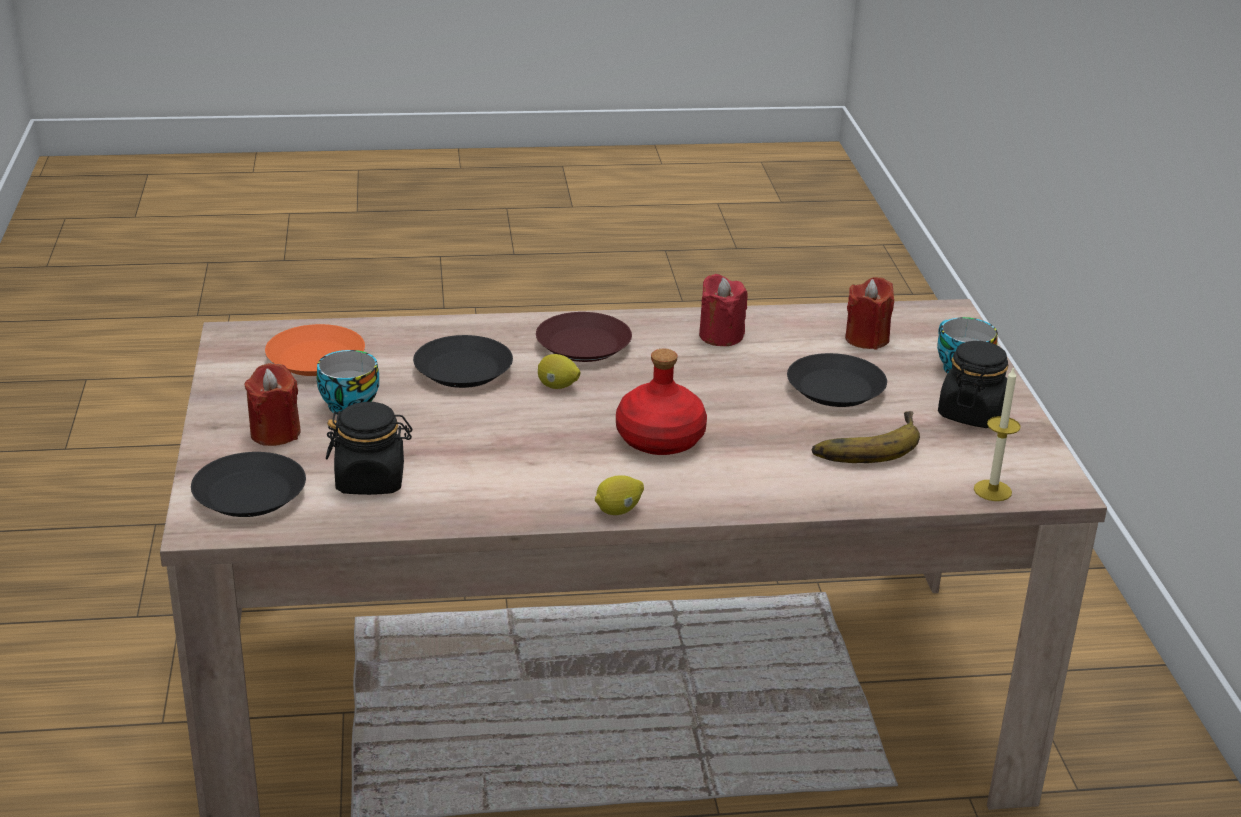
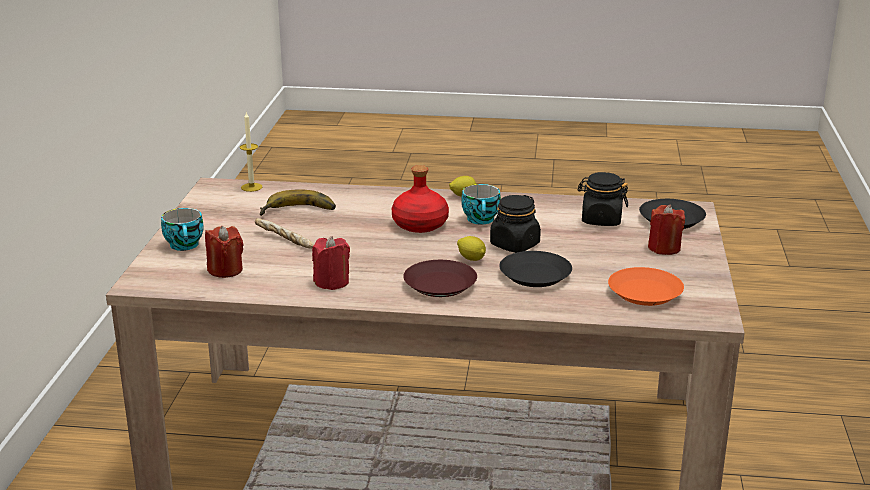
camera: 165 degrees left, 5 degrees down
(347, 404) = (618, 260): cup -> cup (482, 220)
(836, 389) = (284, 241): black plate -> bread
(972, 413) = (213, 221): black jar -> black jar (514, 245)

